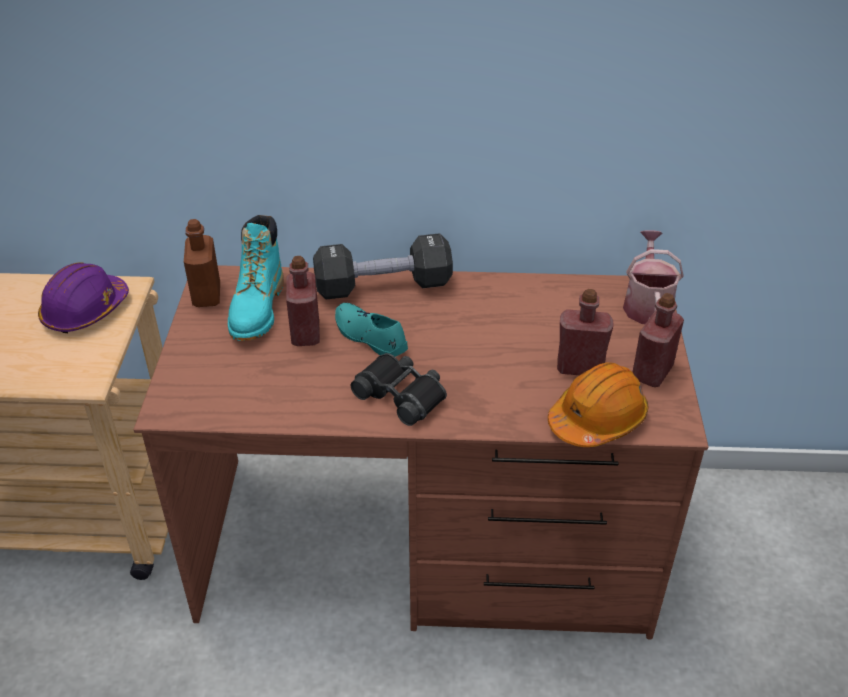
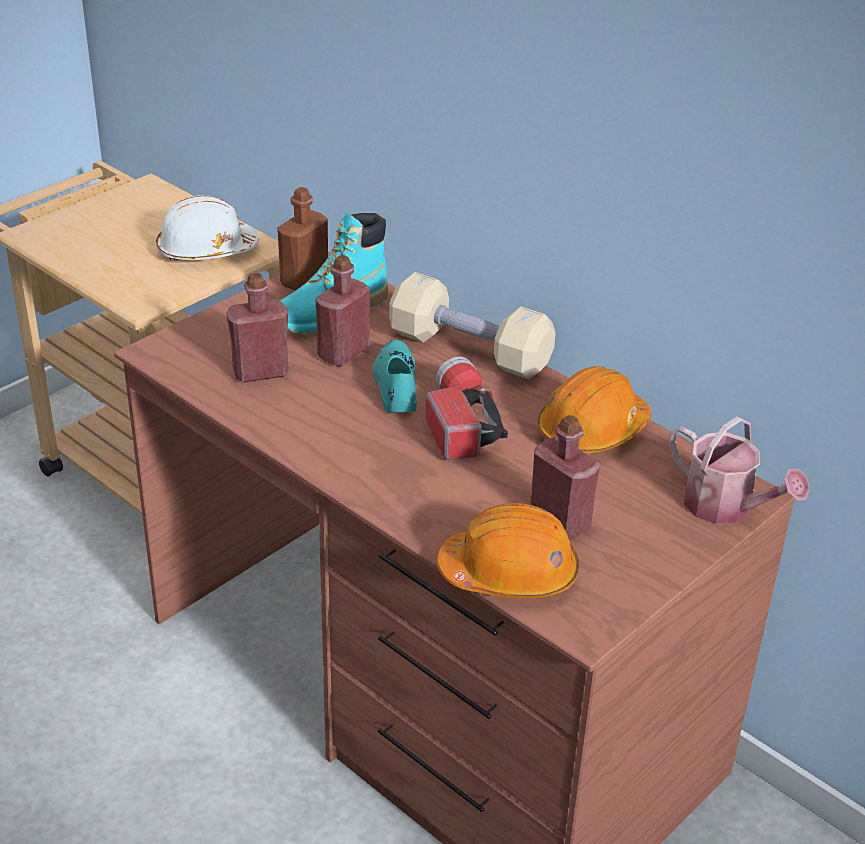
camera: 40 degrees right, 5 degrees down
(85, 311) = (206, 250): purple hard hat -> white hard hat
(383, 286) = (469, 350): black dumbbell -> beige dumbbell
(401, 395) = (355, 447): black binoculars -> none
(443, 339) = (460, 424): none -> flashlight
(521, 299) = (592, 431): none -> orange hard hat
(647, 304) = (726, 507): watering can -> watering can turned 90 degrees clockwise
(652, 372) = (632, 569): red bottle -> red bottle (260, 372)

